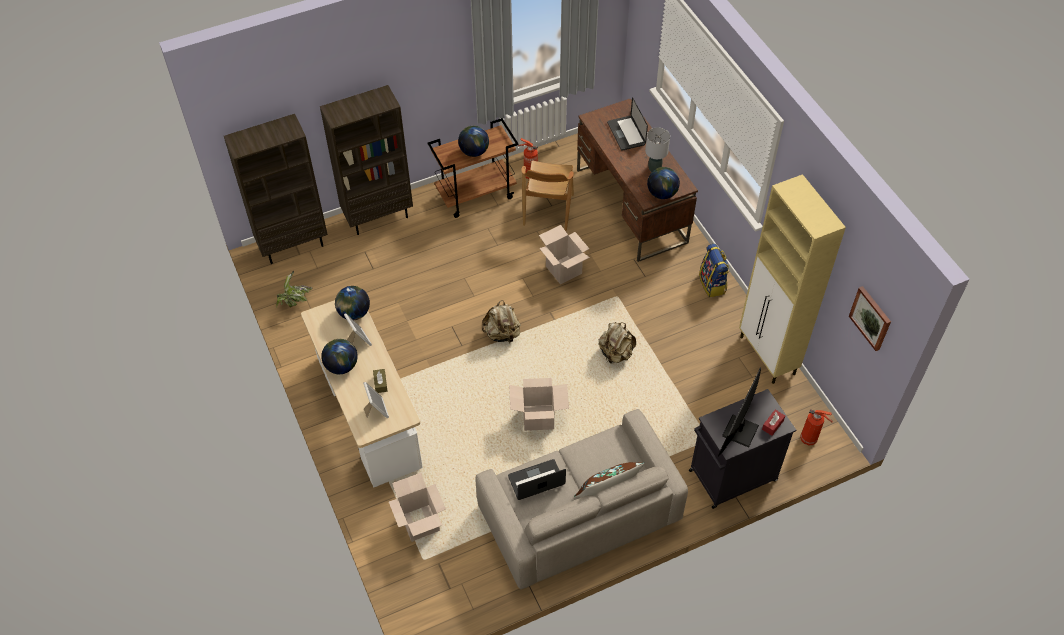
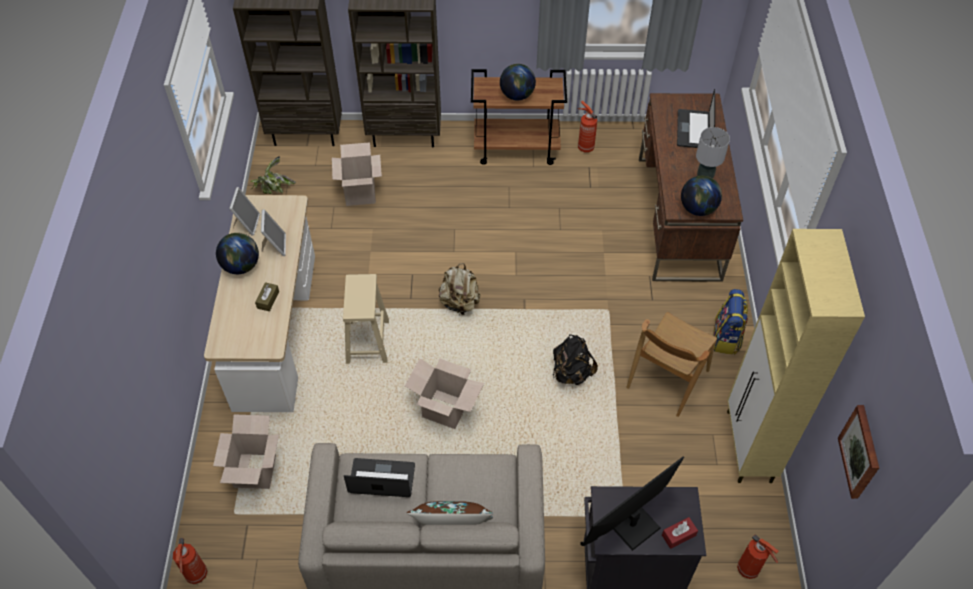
camera: 25 degrees right, 0 degrees up
(354, 313) = (288, 216): globe -> none
(376, 410) = (246, 326): picture frame -> picture frame (247, 224)
(422, 615) = (196, 575): none -> fire extinguisher
(448, 392) = (367, 342): none -> beige stool
(548, 210) = (583, 190): brown chair -> brown chair (667, 379)
(563, 270) = (565, 259): cardboard box -> cardboard box (360, 193)
(616, 353) = (571, 373): beige backpack -> black backpack

